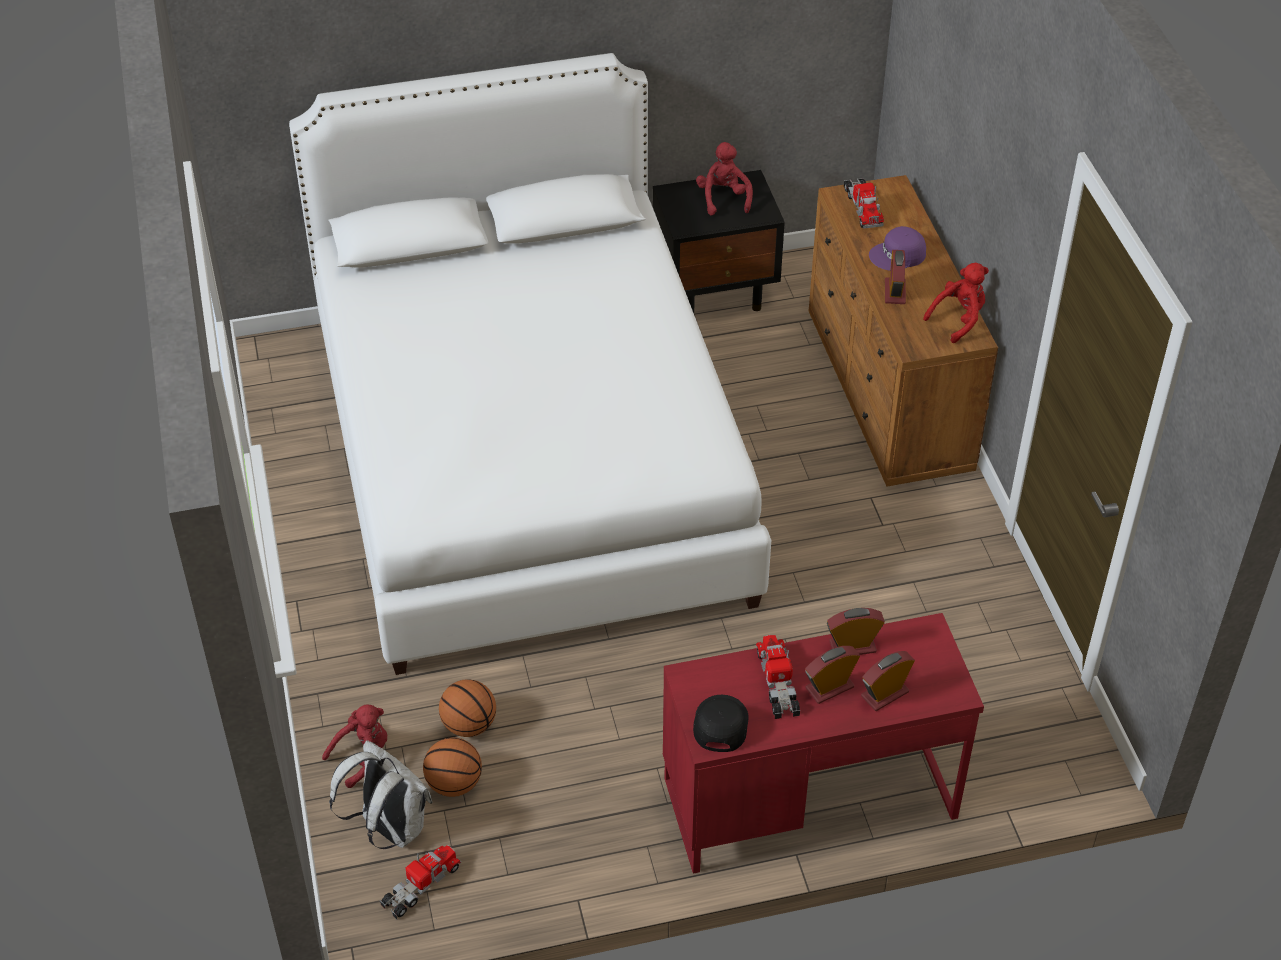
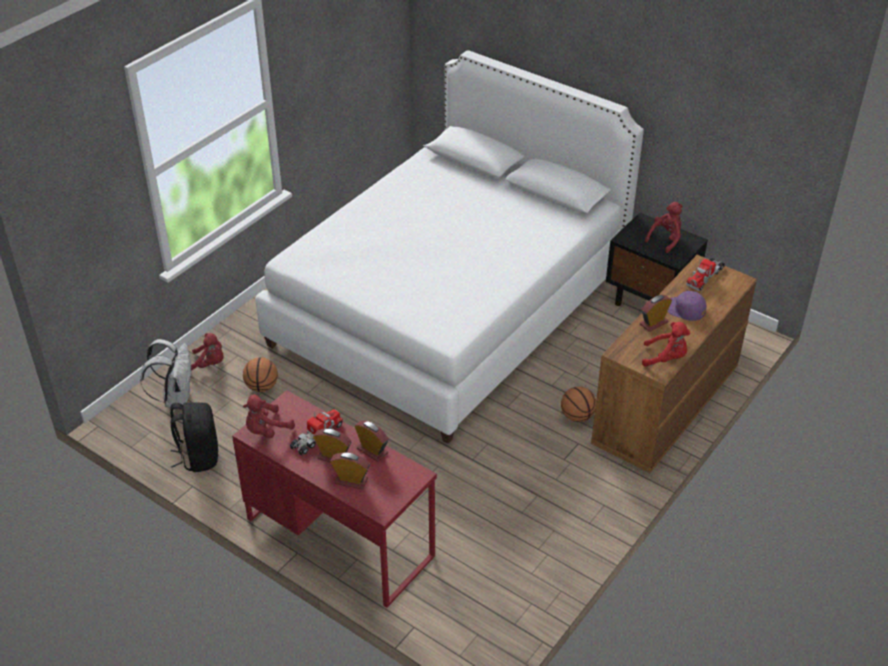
camera: 50 degrees right, 5 degrees down
(421, 886) = (152, 428): toy truck -> none
(454, 784) = (222, 403): basketball -> basketball (577, 416)
(529, 863) = (198, 456): none -> black backpack
(719, 724) = (266, 430): black cap -> red plush toy

